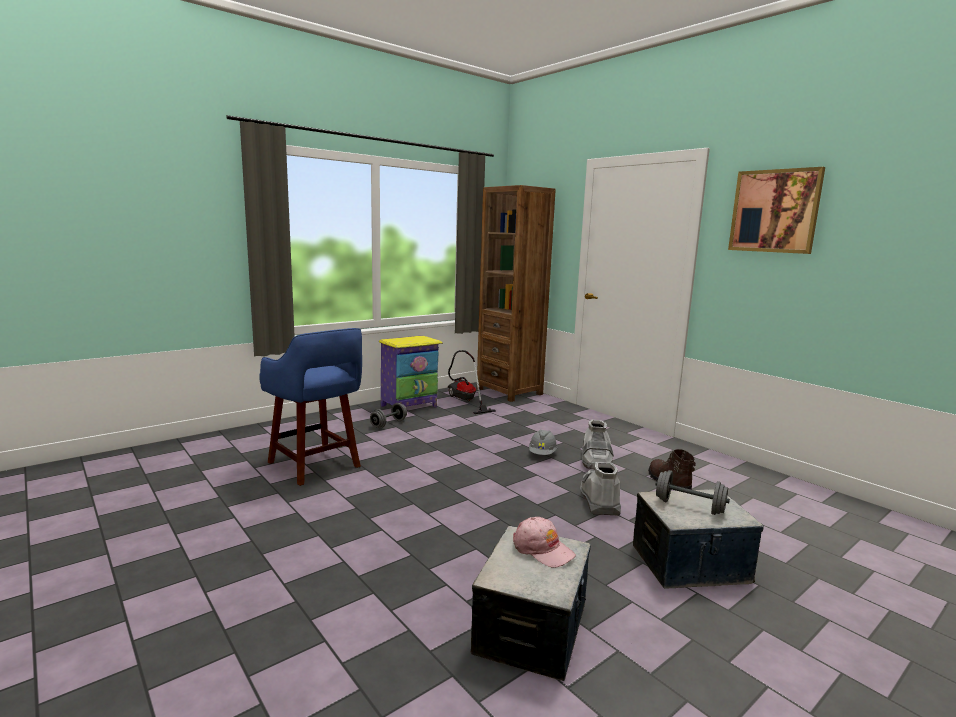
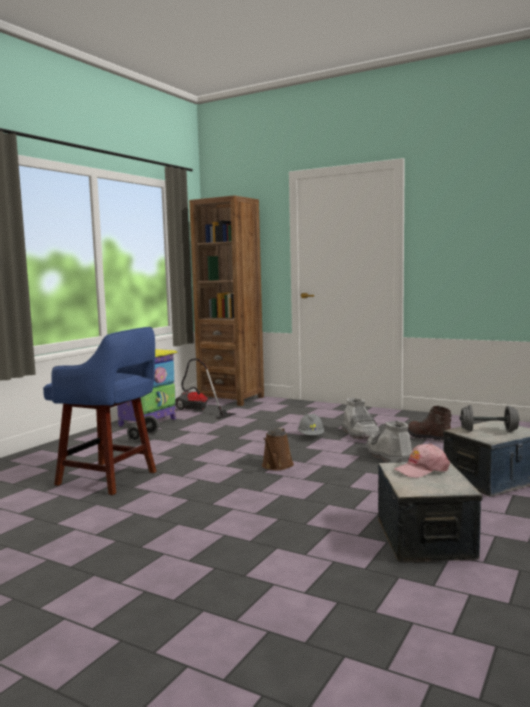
camera: 20 degrees left, 5 degrees down
(472, 485) = (276, 466): none -> brown watering can
(542, 549) = (421, 470): pink cap -> pink cap turned 135 degrees clockwise
(774, 211) = (466, 206): picture -> none

